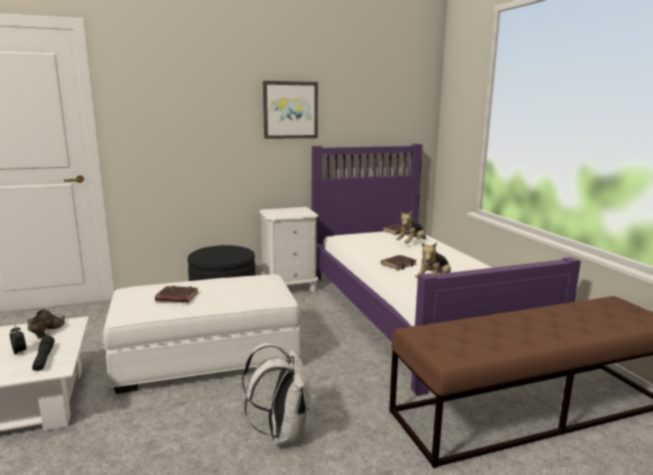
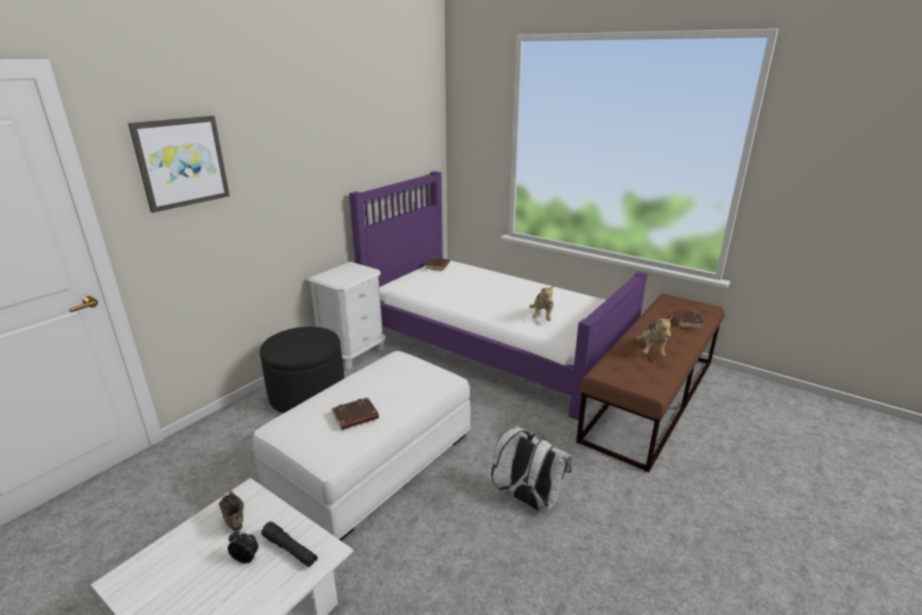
camera: 35 degrees left, 10 degrees up
(290, 110) = (323, 155): picture -> picture (181, 162)
(398, 265) = (492, 306): brown book -> brown book (687, 321)
(411, 244) = (470, 278): plush toy -> plush toy (651, 350)

